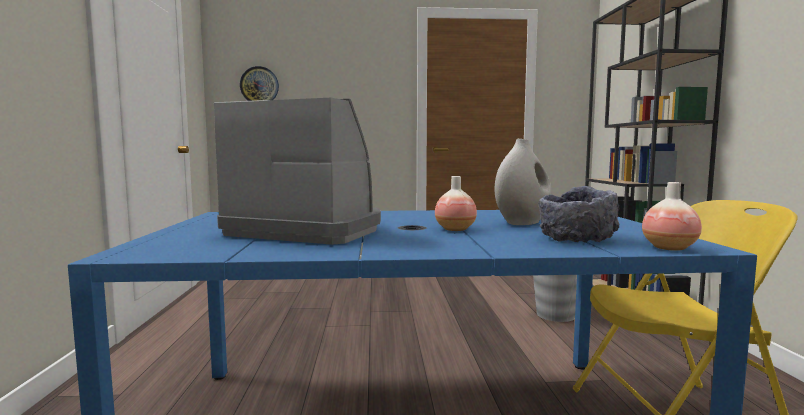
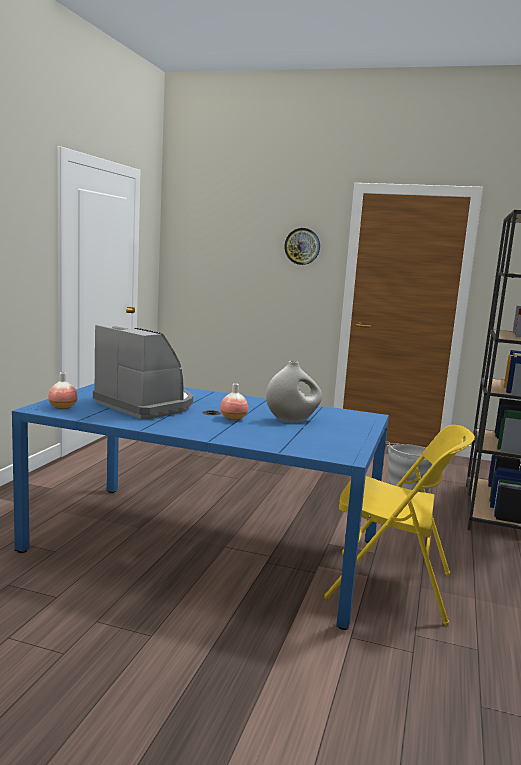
camera: 20 degrees right, 5 degrees up
(259, 85) = (204, 252): wall clock -> wall clock (302, 246)
(576, 239) = (288, 438): grey bowl -> none
(669, 248) = (324, 454): vase -> vase (63, 407)

